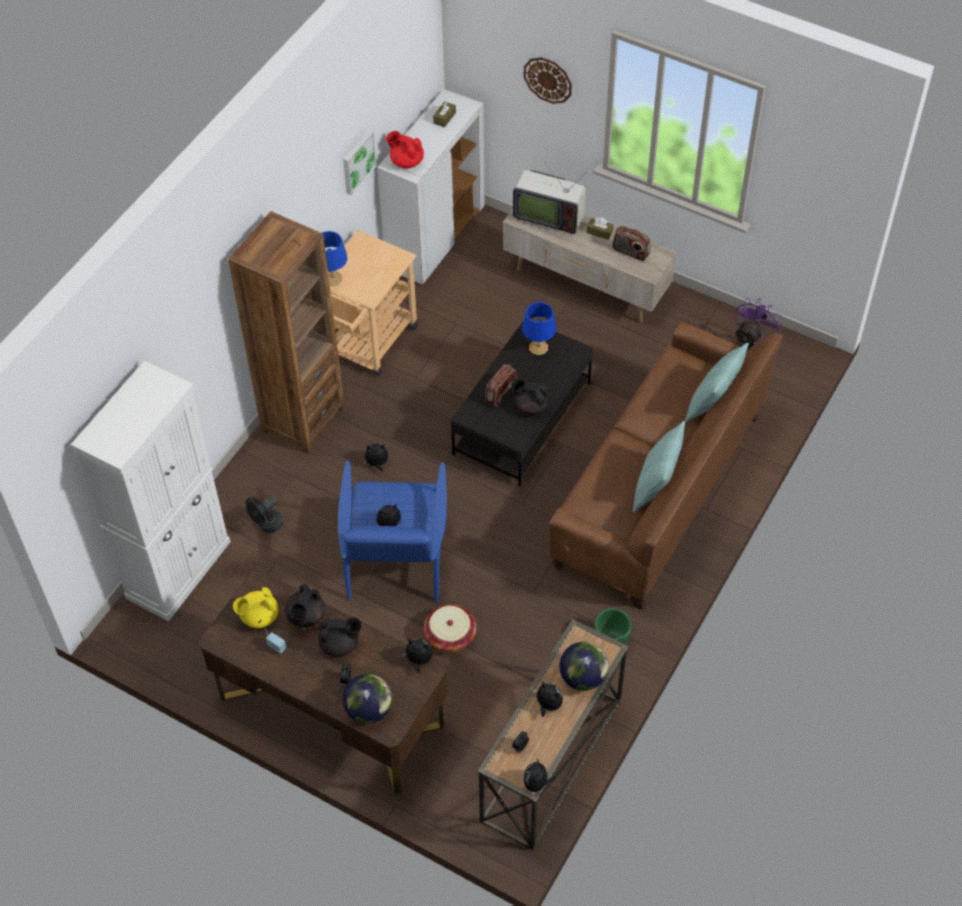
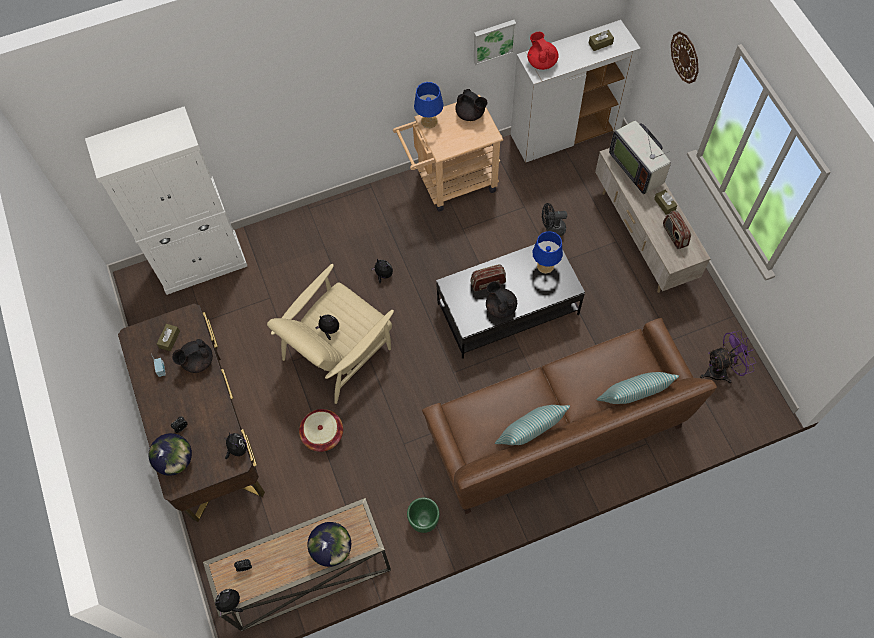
camera: 40 degrees right, 10 degrees up
(258, 616) = (169, 339): yellow teapot -> brown tissue box
(267, 525) = (278, 270): black fan -> black fan (552, 229)
(303, 419) = (364, 210): brown bookcase -> none
(340, 644) = (200, 398): black teapot -> black teapot (470, 114)
(395, 555) = (338, 350): blue armchair -> beige armchair
(548, 705) = (290, 550): plush toy -> none

